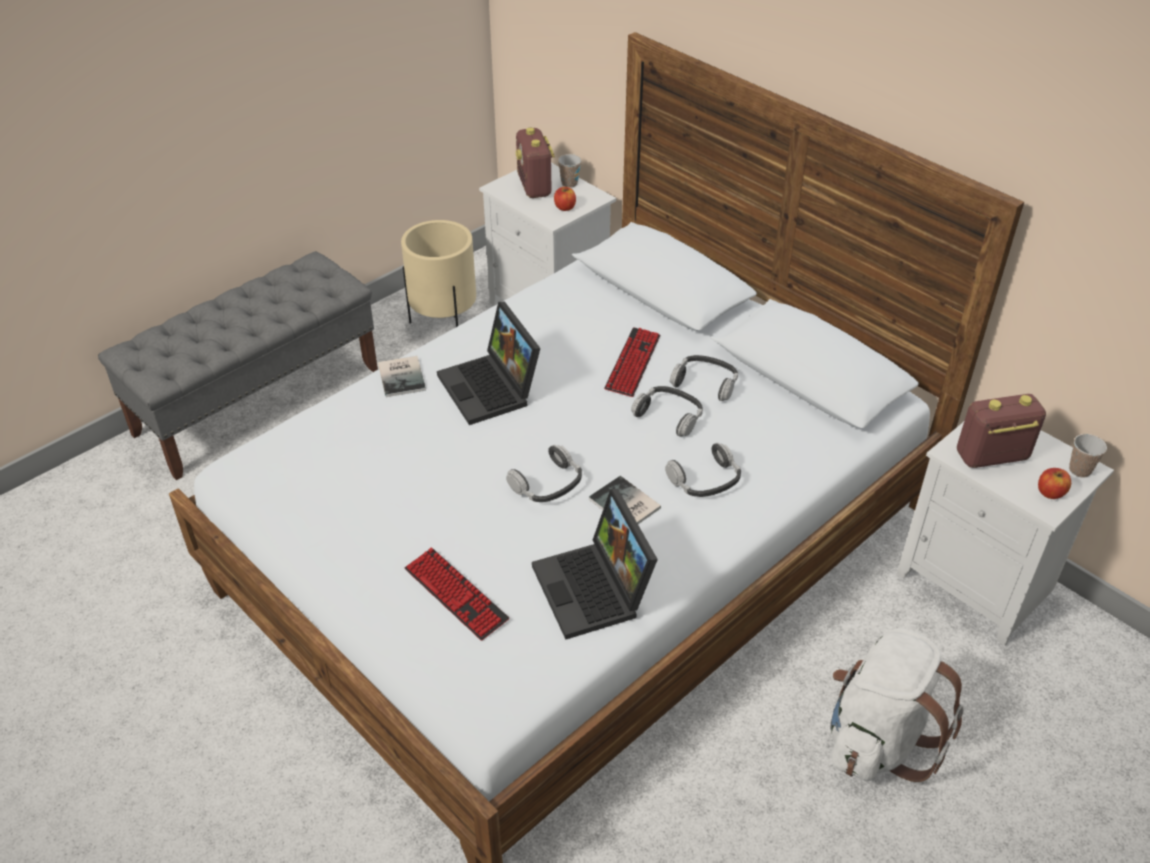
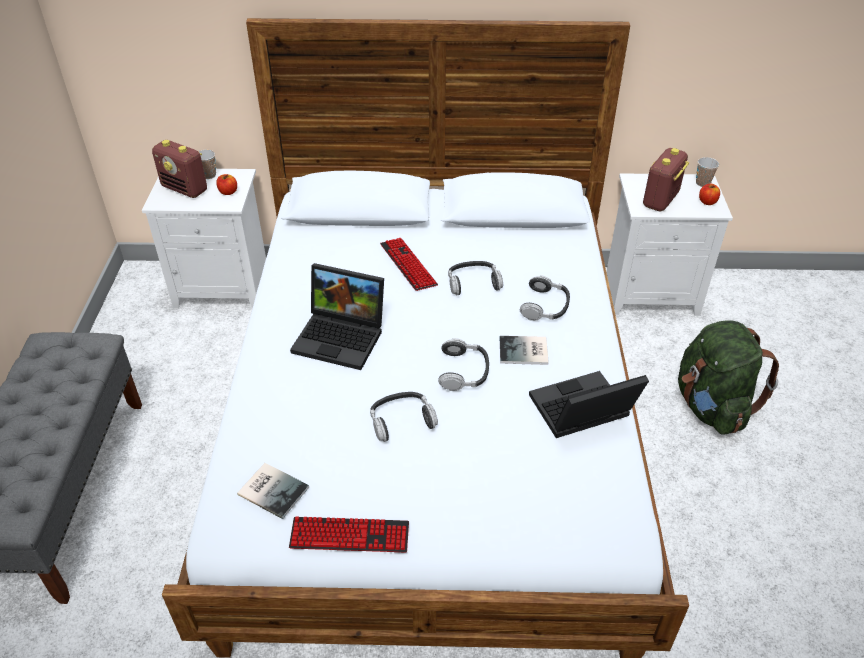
camera: 45 degrees left, 0 degrees up
(403, 376) = (265, 369): book -> book (273, 489)
(444, 323) = (155, 341): beige planter -> none
(456, 594) = (509, 482): keyboard -> keyboard (349, 536)
(595, 590) = (580, 413): laptop -> laptop turned 135 degrees clockwise
(705, 383) = (466, 251): headphones -> headphones (401, 420)
(878, 739) = (711, 406): white backpack -> green backpack

